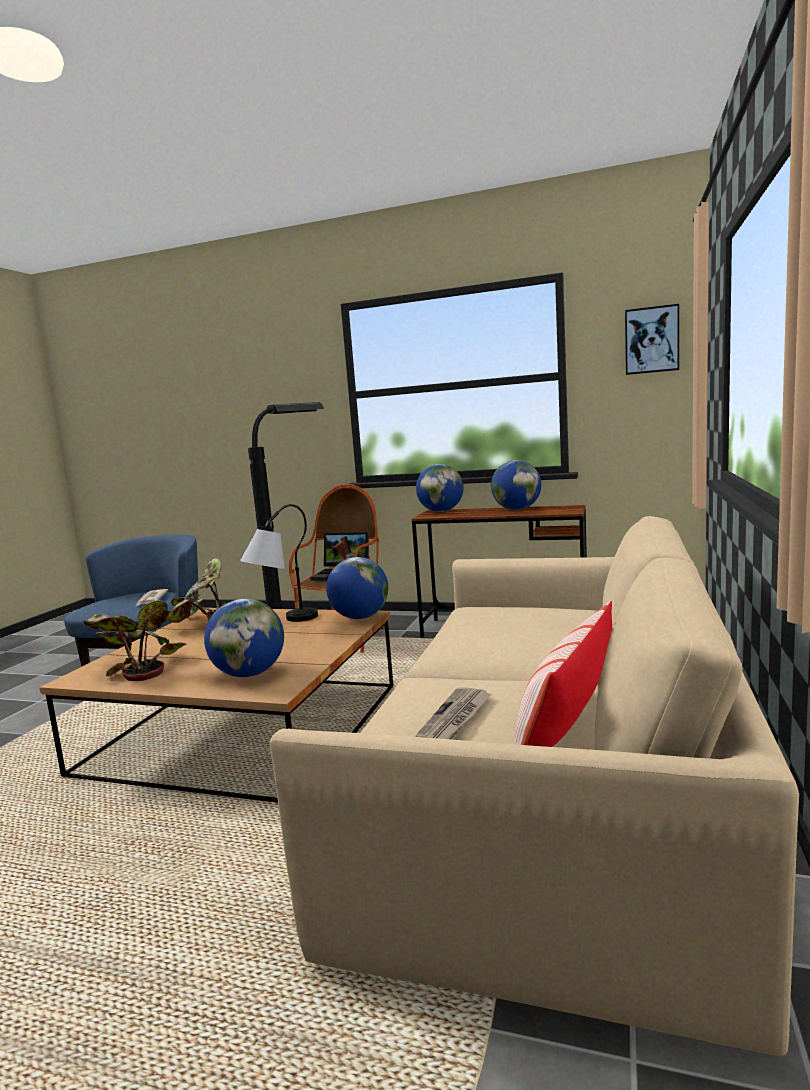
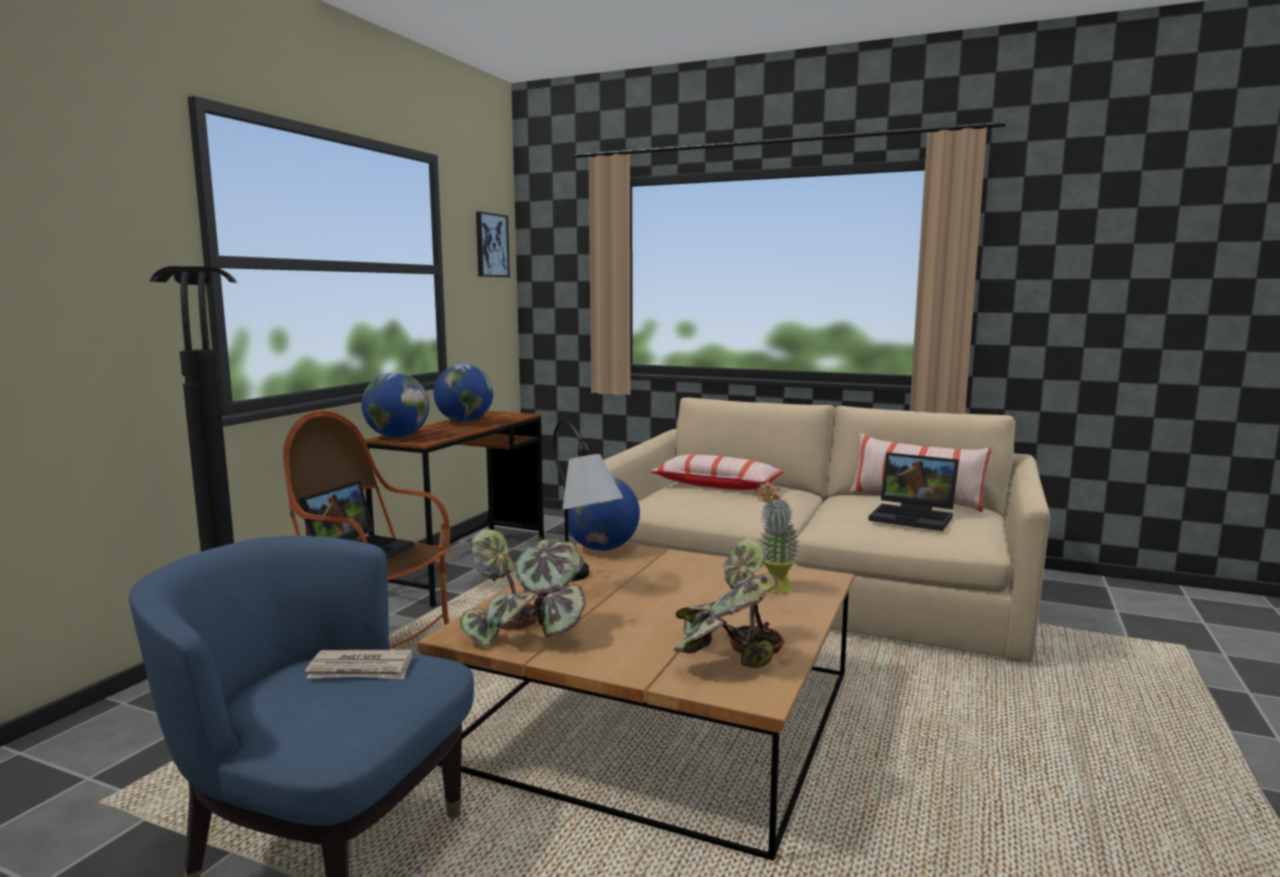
camera: 85 degrees left, 0 degrees up
(249, 674) = (773, 590): globe -> potted plant
(455, 719) = (914, 517): newspaper -> laptop
(553, 620) = (716, 485): none -> pillow

